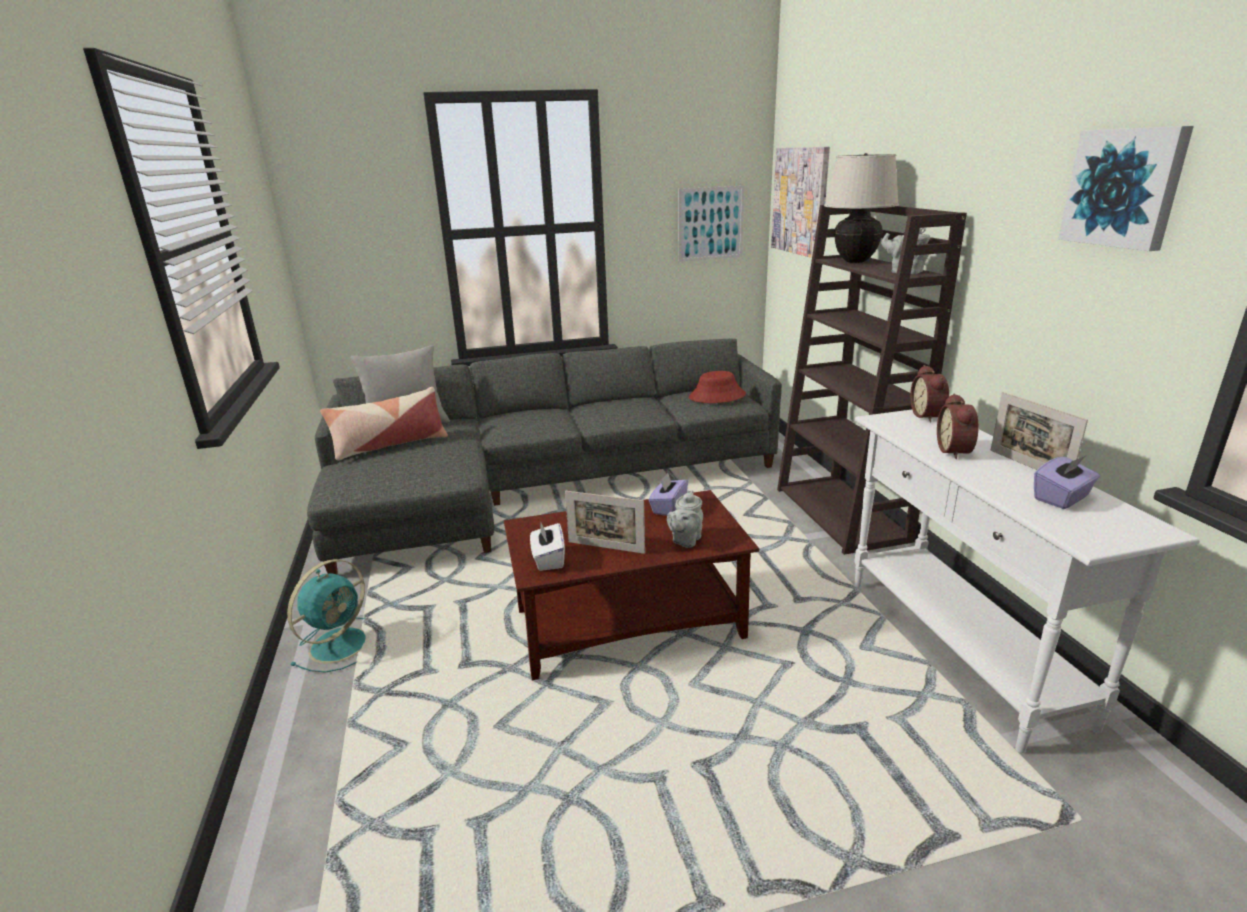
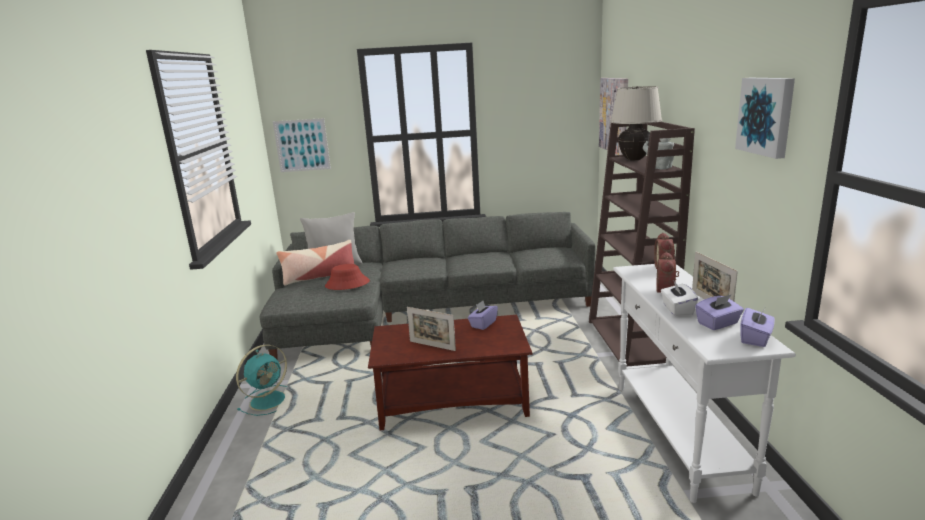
camera: 10 degrees right, 5 degrees down
(548, 559) = (393, 351): white tissue box -> white tissue box (677, 310)
(685, 540) = (485, 344): grey teapot -> none
(710, 223) = (554, 130): picture -> picture (302, 145)
(717, 396) = (550, 253): red hat -> red hat (347, 284)
(1130, 519) = (755, 338): none -> purple tissue box

